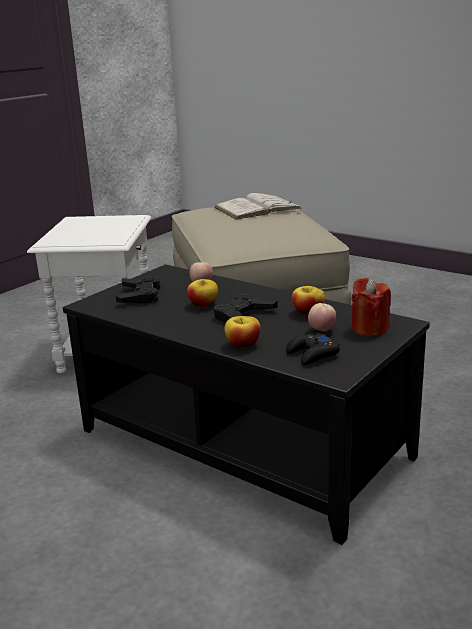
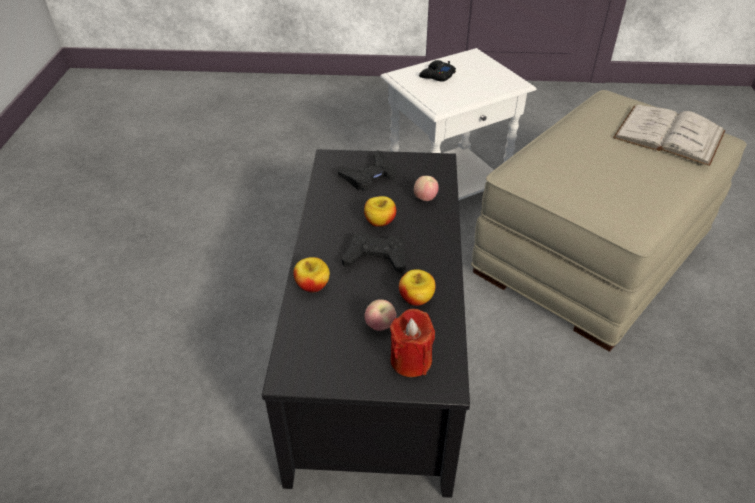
camera: 55 degrees right, 20 degrees up
(312, 354) = (321, 341): black game controller -> black game controller (436, 76)

